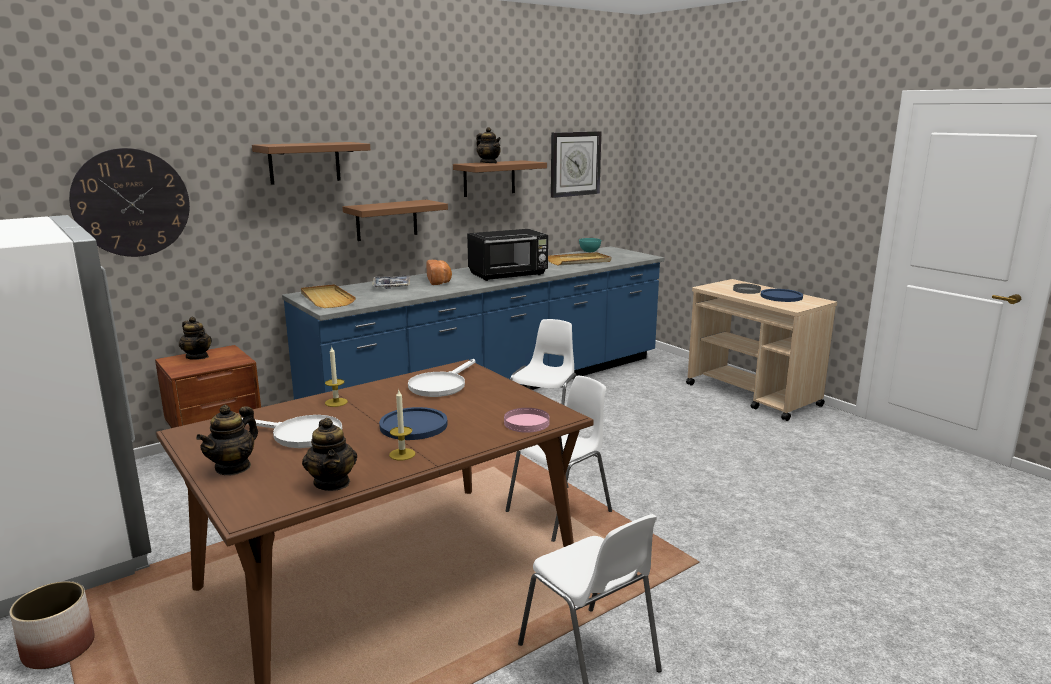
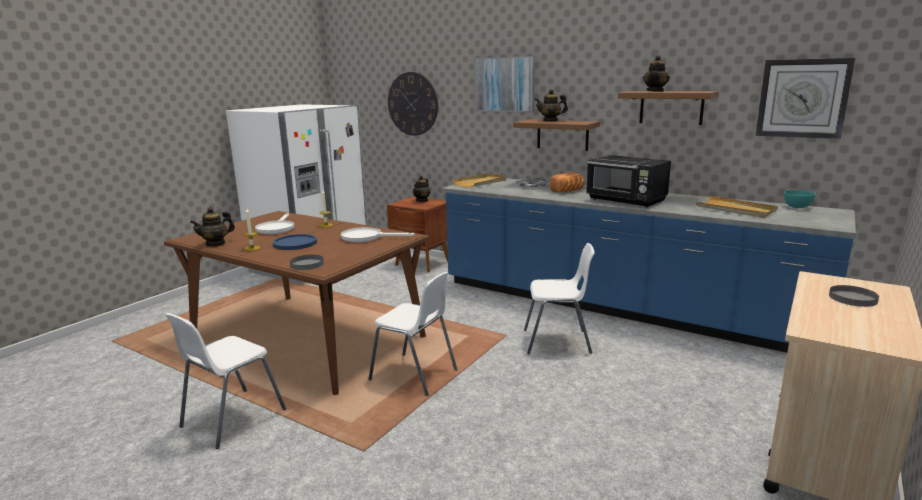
camera: 70 degrees right, 0 degrees up
(58, 649) = (241, 290): planter -> none
(233, 467) = (235, 227): teapot -> teapot (550, 120)
(304, 162) = (505, 84): brown shelf -> picture
(526, 422) = (307, 264): pink plate -> grey plate
(781, 296) = (864, 320): blue plate -> none

